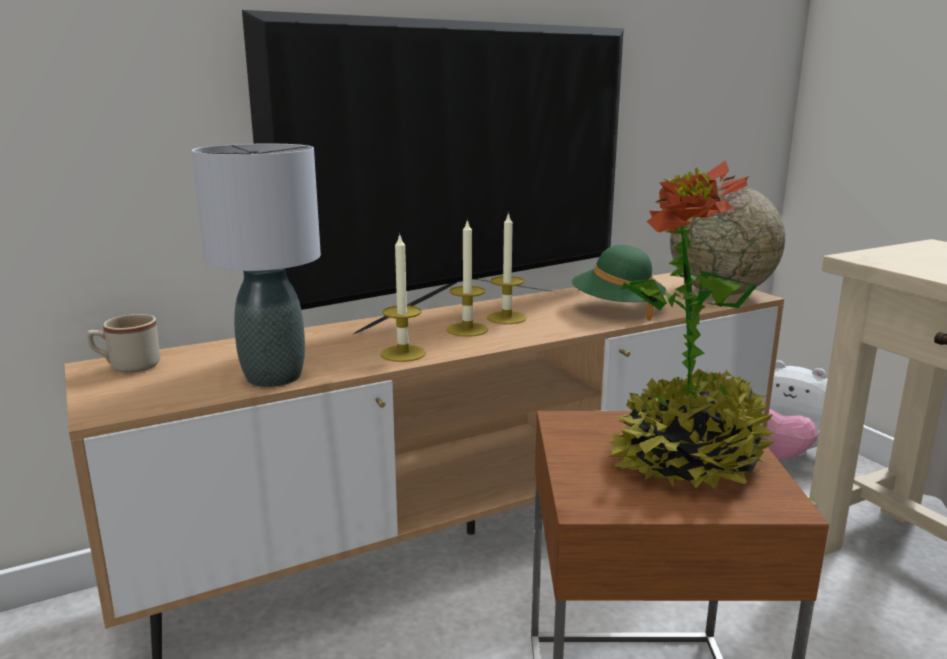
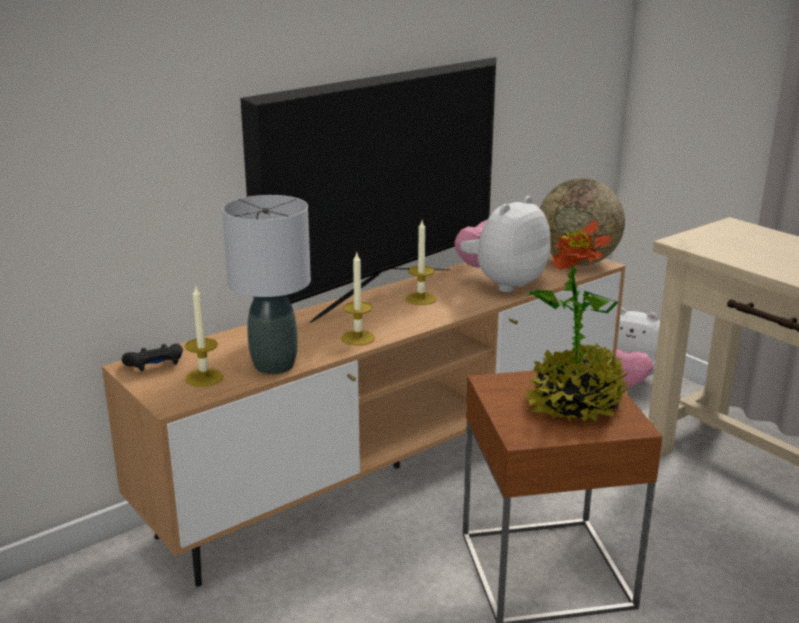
camera: 10 degrees left, 5 degrees up
(127, 366) = (155, 365): beige mug -> black game controller
(467, 329) = (395, 312): candle -> candle (204, 378)
(617, 308) = (502, 283): green hat -> plush toy

